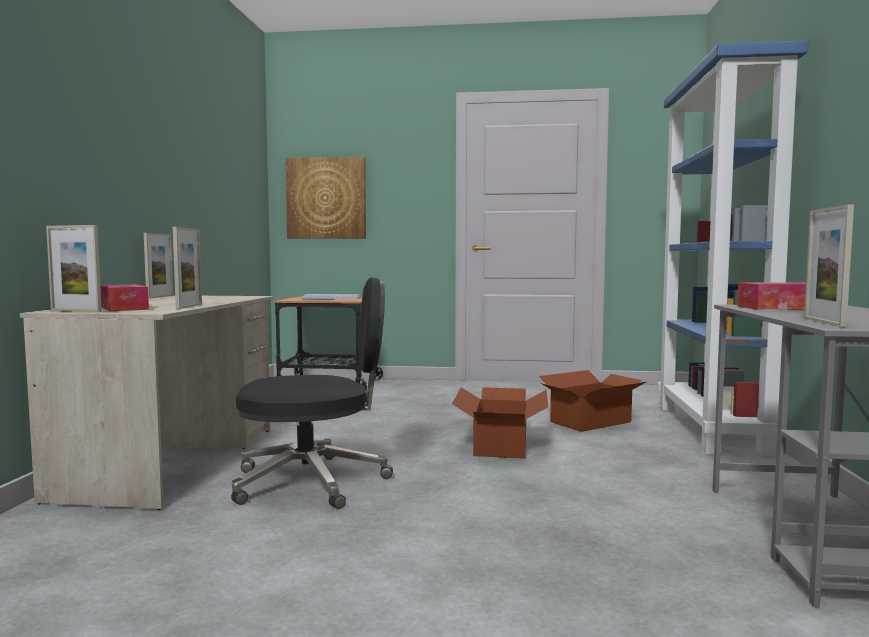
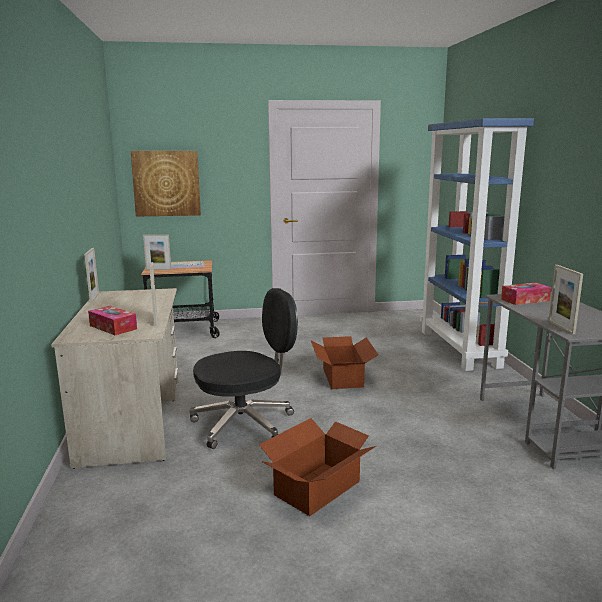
camera: 15 degrees left, 10 degrees up
(76, 311) = (89, 337): picture frame -> picture frame (158, 269)
(589, 422) = (385, 350): cardboard box -> cardboard box (316, 488)

